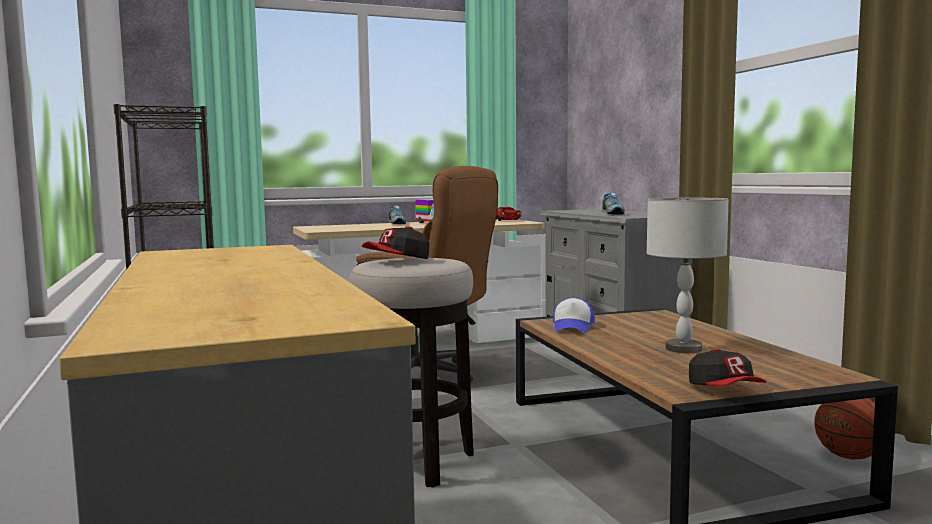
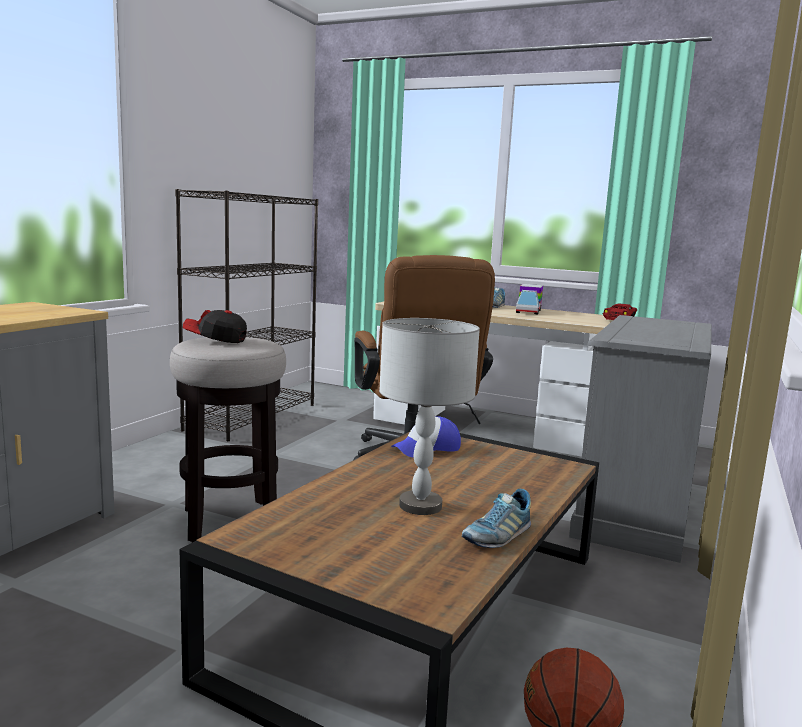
camera: 45 degrees right, 5 degrees up
(612, 214) = (631, 332): shoe -> shoe (497, 536)
(724, 390) = (272, 553): cap -> none

